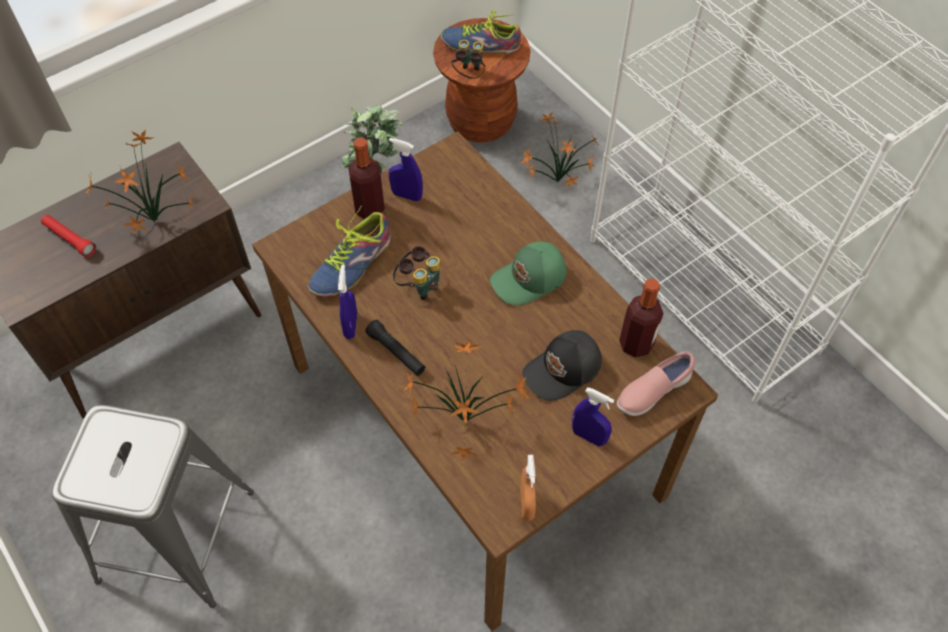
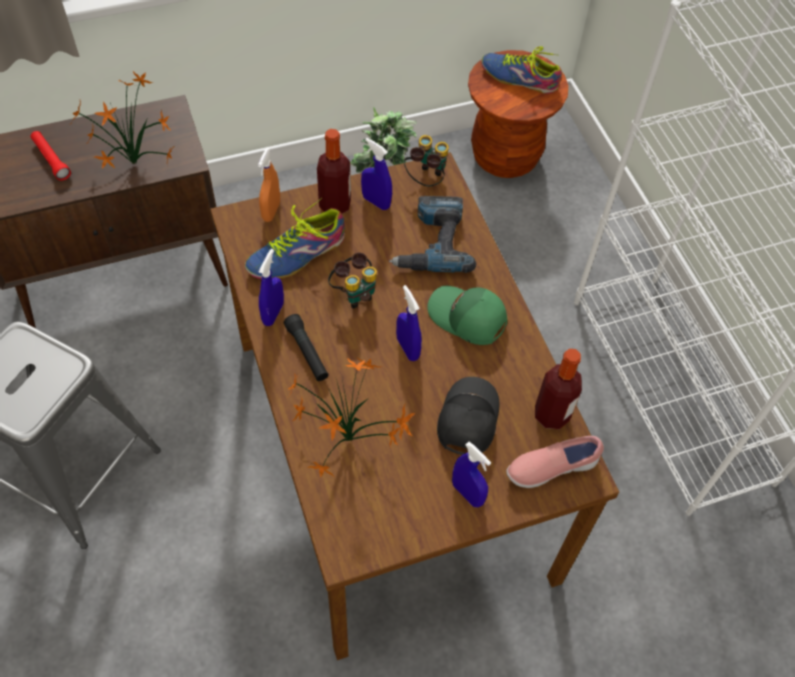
camera: 15 degrees right, 0 degrees up
(469, 75) = (497, 104): binoculars -> binoculars (426, 179)
(472, 219) = (431, 242): none -> power drill
(487, 322) = (407, 348): none -> blue spray bottle
(526, 504) = (378, 543): orange spray bottle -> orange spray bottle (271, 211)
(530, 280) = (467, 318): green cap -> green cap turned 45 degrees clockwise
(555, 182) = (559, 235): potted plant -> none
(563, 370) = (466, 419): black cap -> black cap turned 120 degrees clockwise

